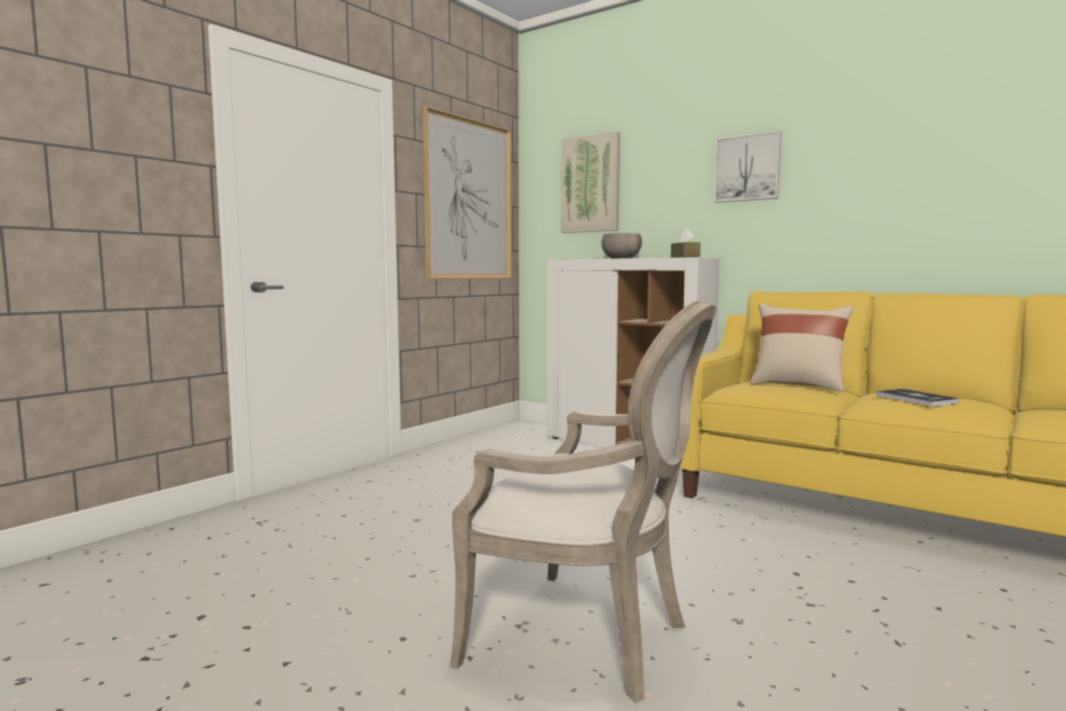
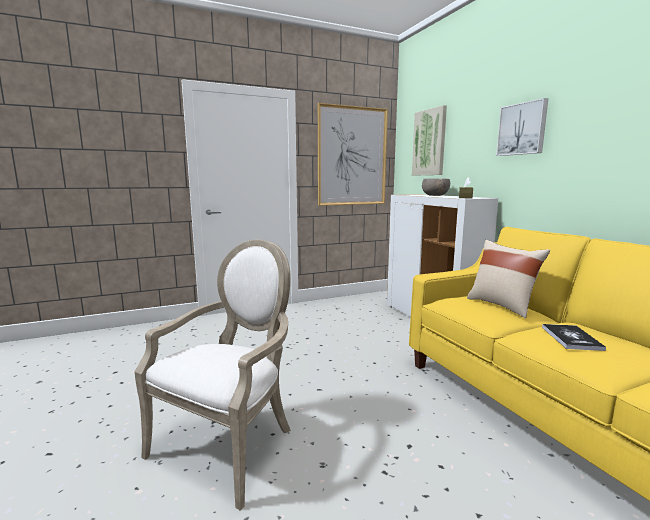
camera: 30 degrees right, 5 degrees up
(588, 639) = (231, 443): armchair -> armchair turned 120 degrees counterclockwise

